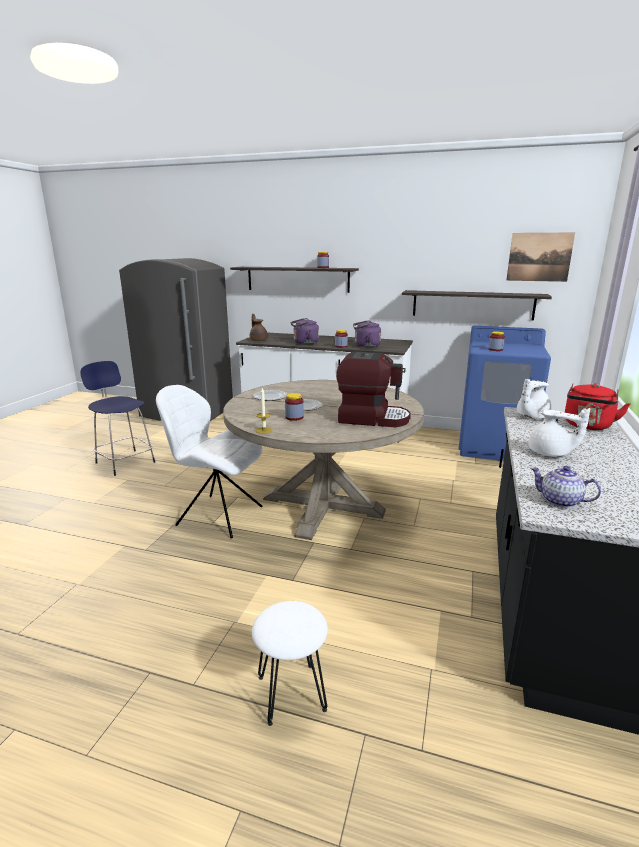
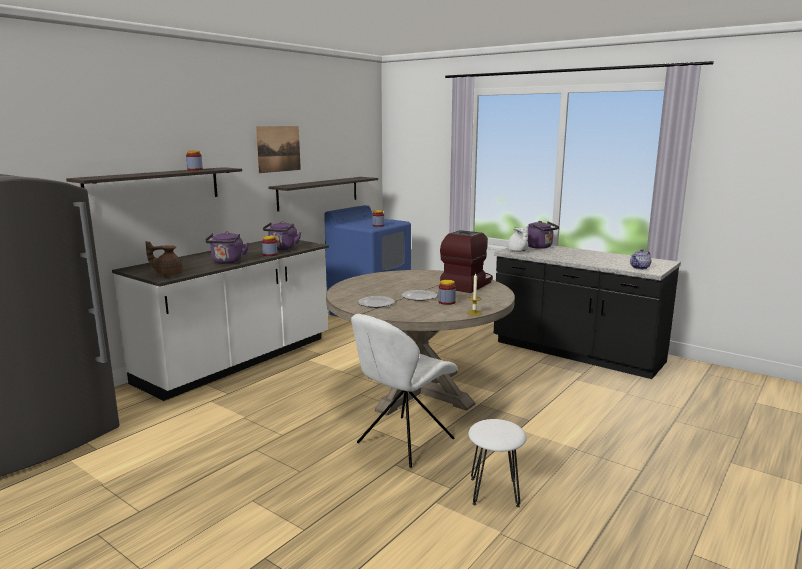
camera: 70 degrees left, 5 degrees down
(124, 462) = (179, 504): blue stool -> none
(291, 692) = (646, 436): white stool -> white stool (493, 492)
(539, 257) = (352, 147): picture -> picture (278, 149)
(550, 453) = (580, 259): white teapot -> none
(587, 426) = (540, 247): red kettle -> purple kettle

